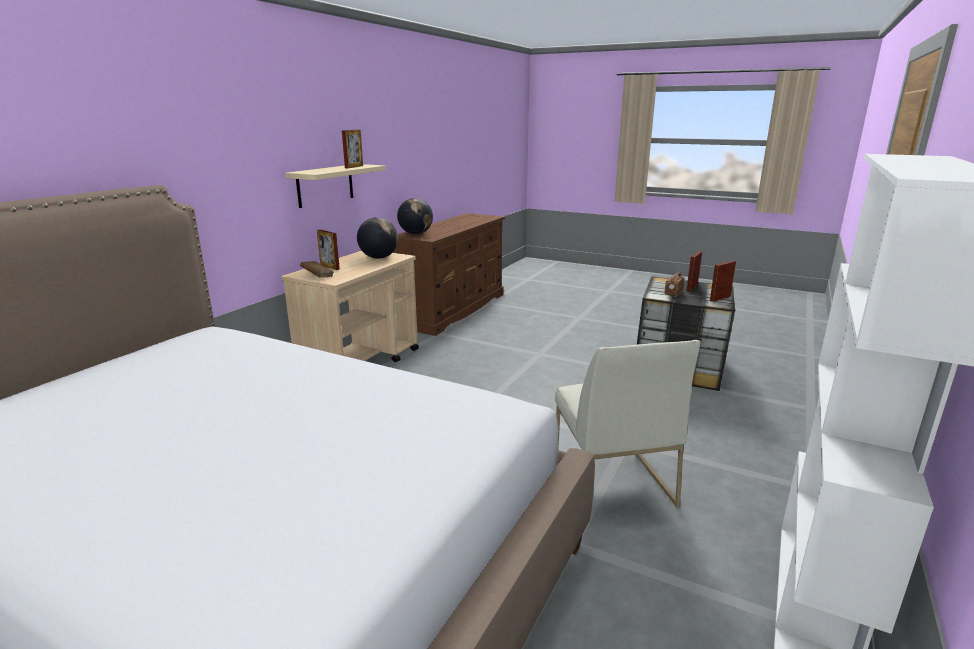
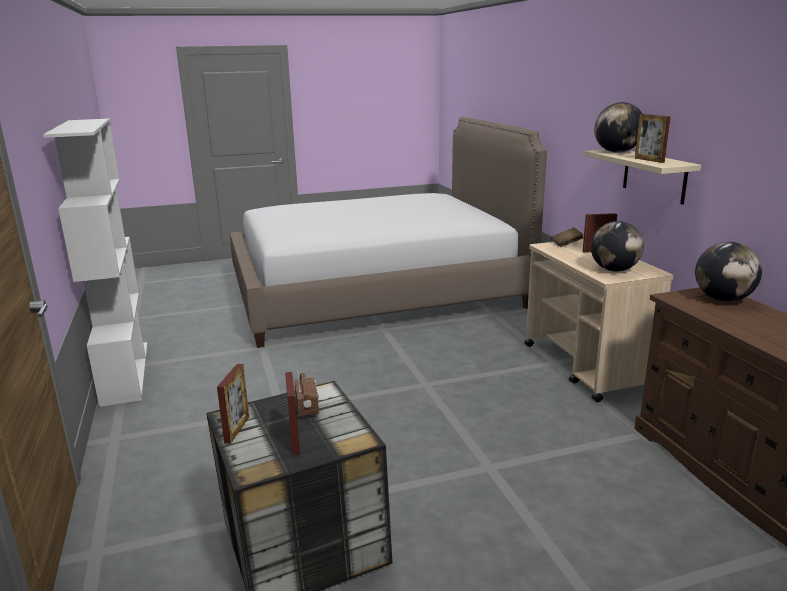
camera: 135 degrees right, 0 degrees up
(316, 171) = (617, 152): none -> globe
(611, 480) = (268, 380): white chair -> none

